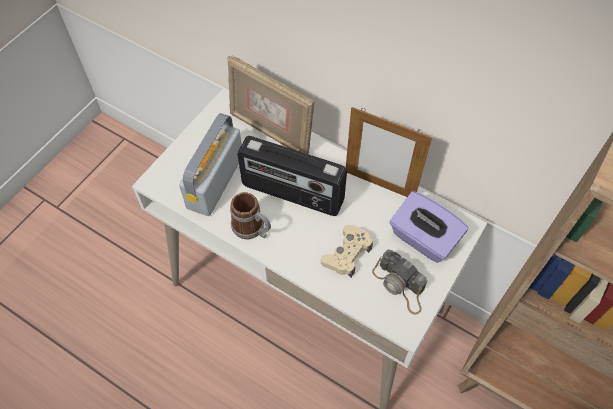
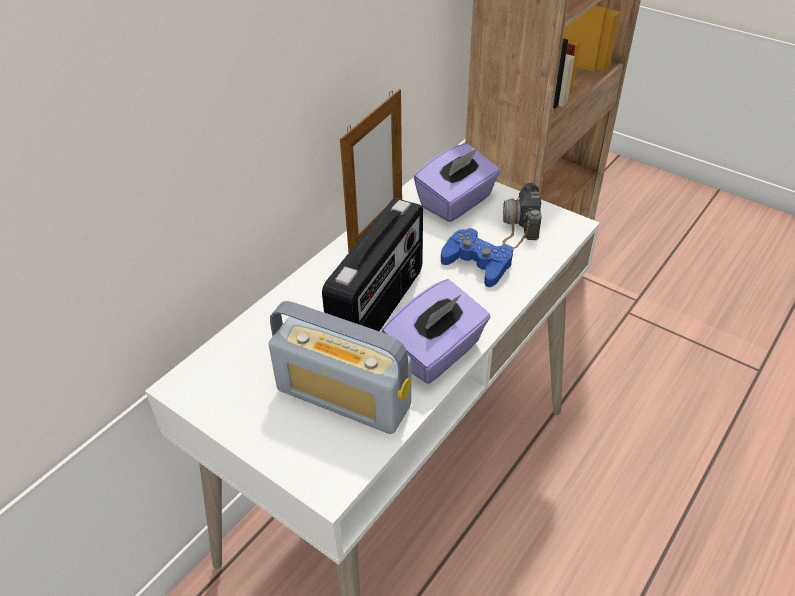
camera: 85 degrees left, 15 degrees down
(253, 229) = (436, 353): mug -> purple tissue box
(270, 132) = (261, 329): picture frame -> none
(347, 254) = (477, 263): beige game controller -> blue game controller
(400, 285) = (519, 224): camera -> camera turned 135 degrees clockwise

